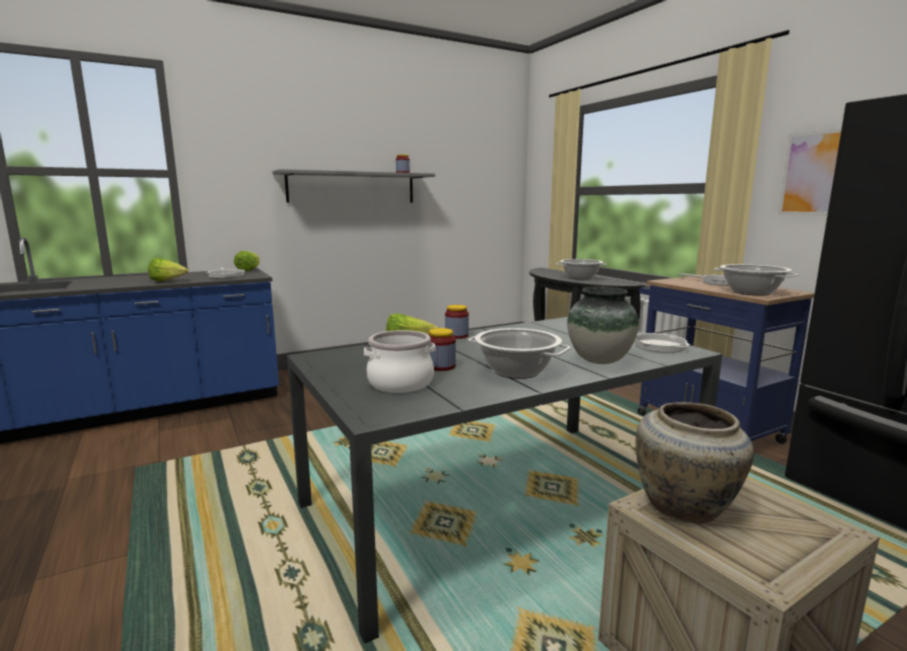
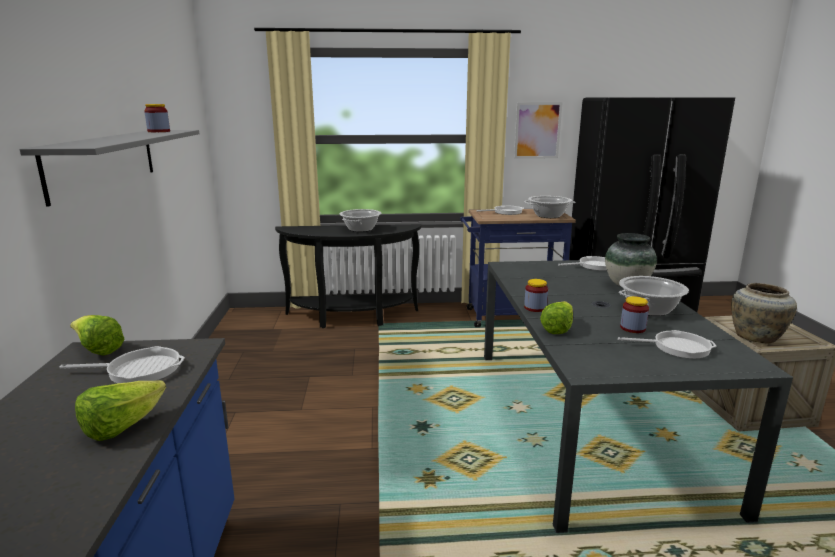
camera: 65 degrees left, 5 degrees up
(400, 383) = (677, 347): cooking pot -> frying pan

